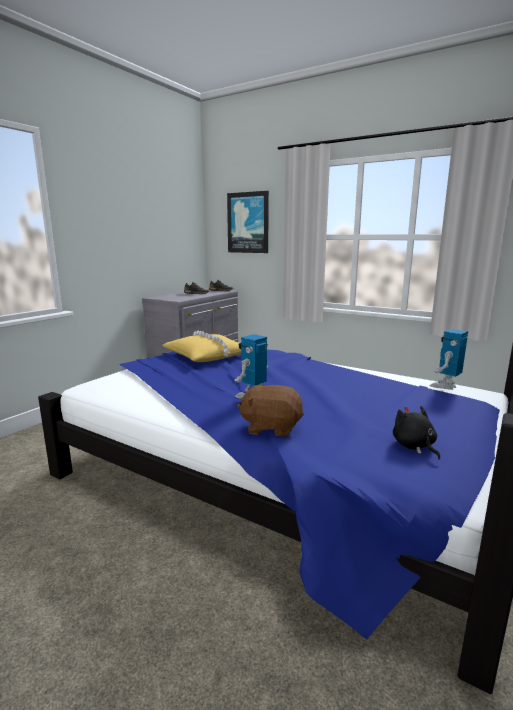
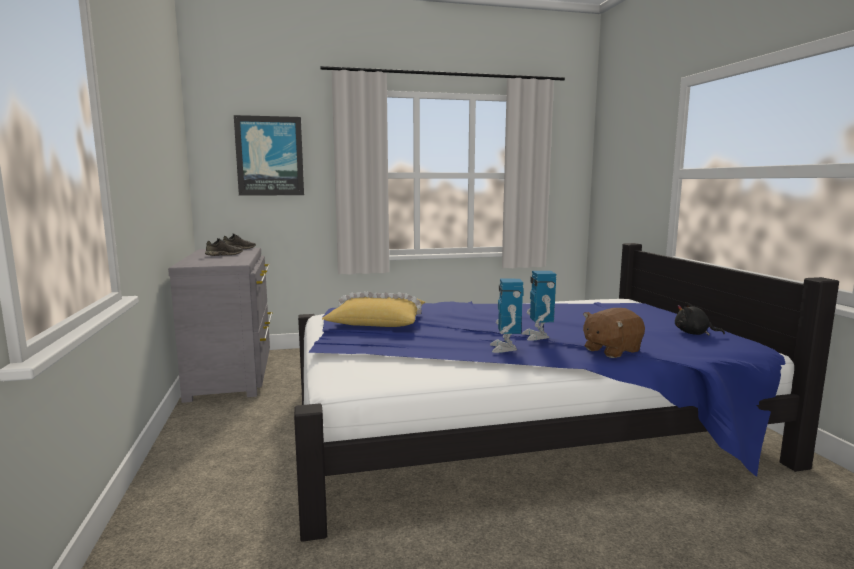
camera: 45 degrees left, 5 degrees down
(445, 386) = (607, 299): toy robot -> toy robot (505, 348)

